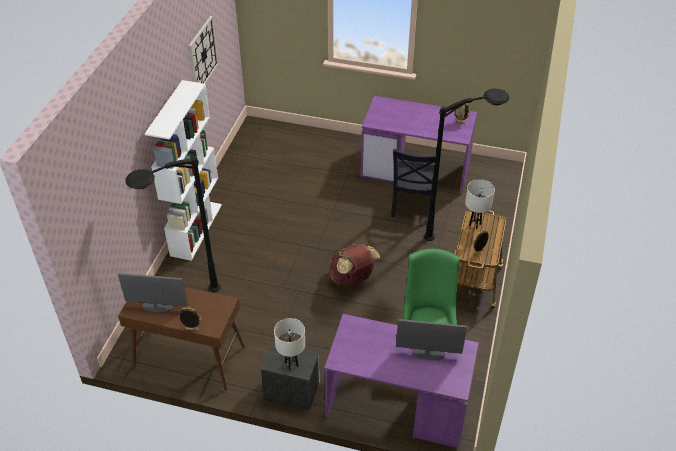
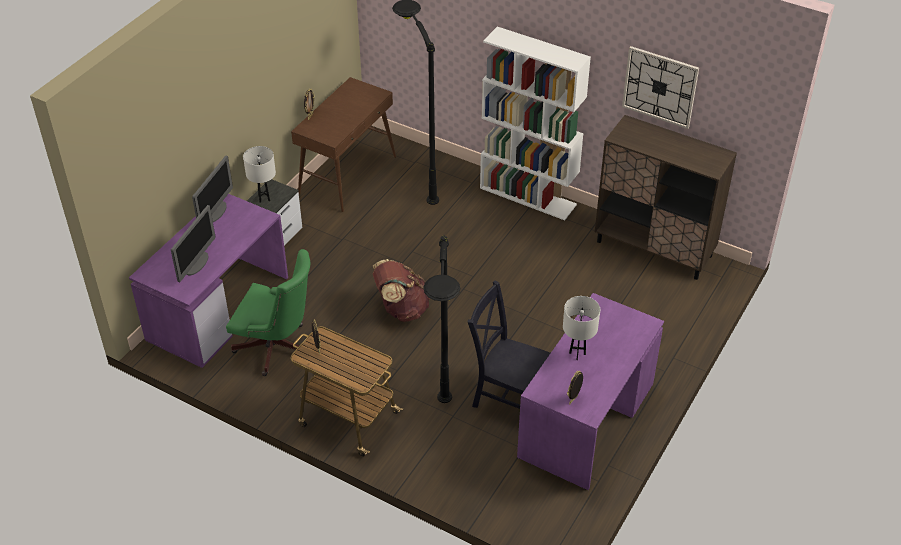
camera: 105 degrees right, 0 degrees up
(157, 306) = (349, 98): monitor -> monitor (216, 212)
(242, 156) = (654, 249): none -> brown cabinet
(475, 225) = (364, 359): white table lamp -> white table lamp (577, 353)

